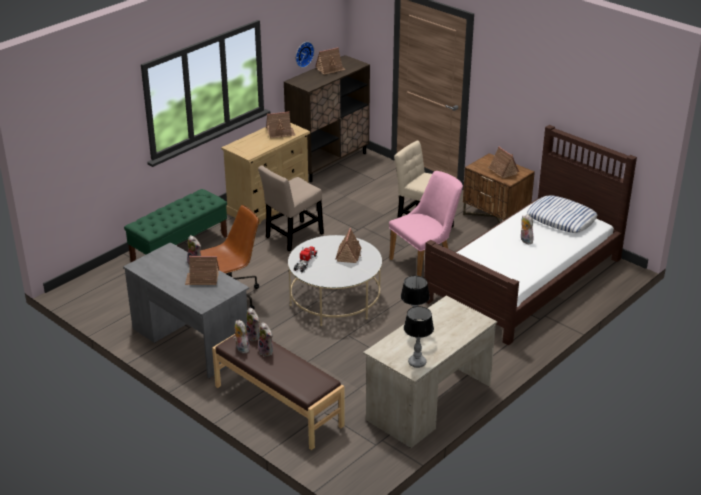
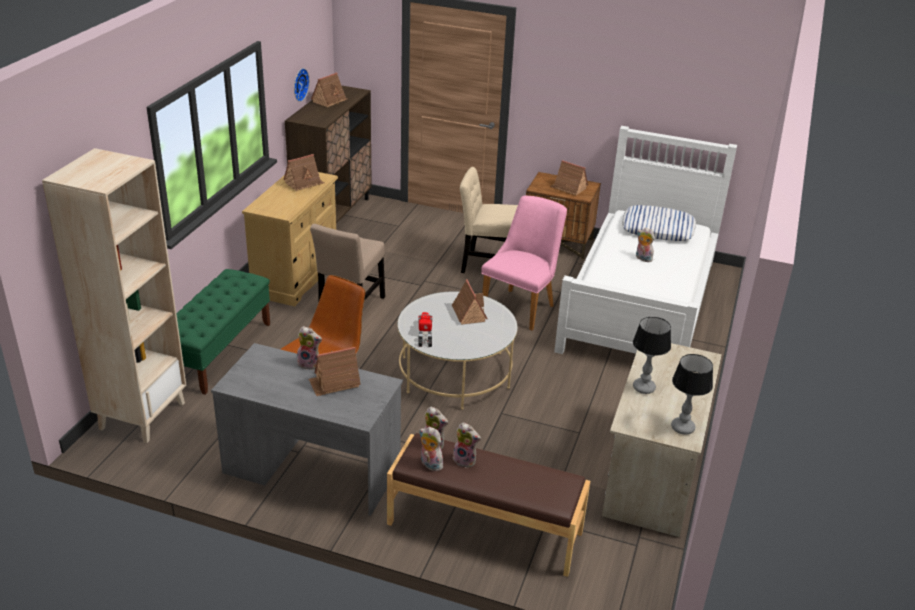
camera: 25 degrees left, 0 degrees up
(105, 280) = (142, 415): none -> beige bookcase
(525, 279) = (639, 303): brown bed -> white bed

